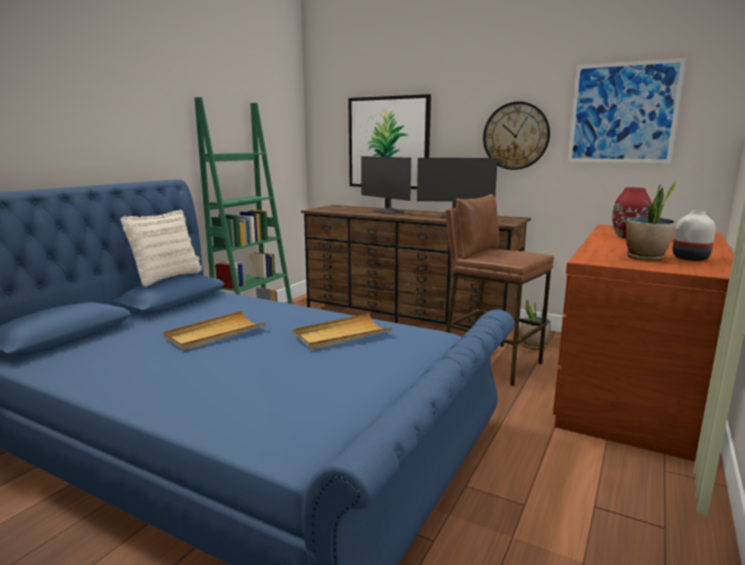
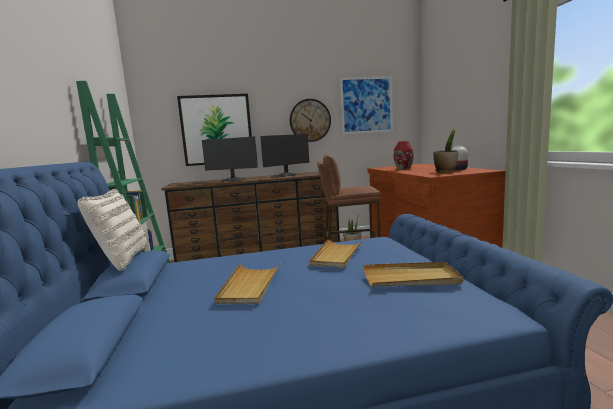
camera: 40 degrees left, 5 degrees down
(322, 384) = (411, 278): none -> beige tray

